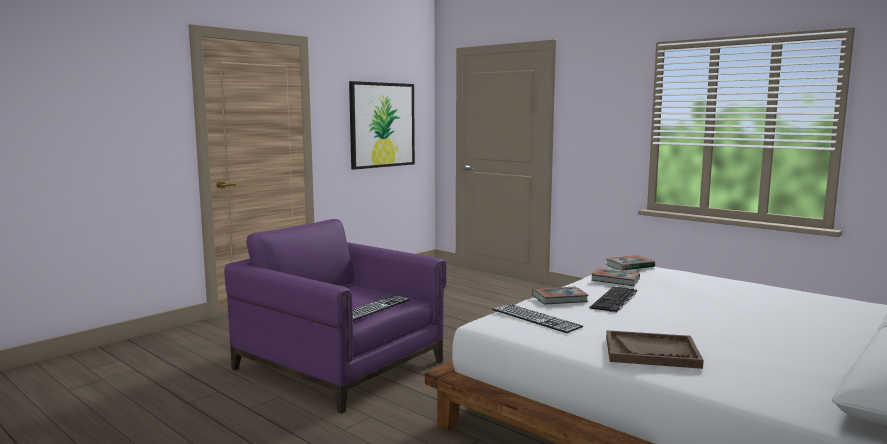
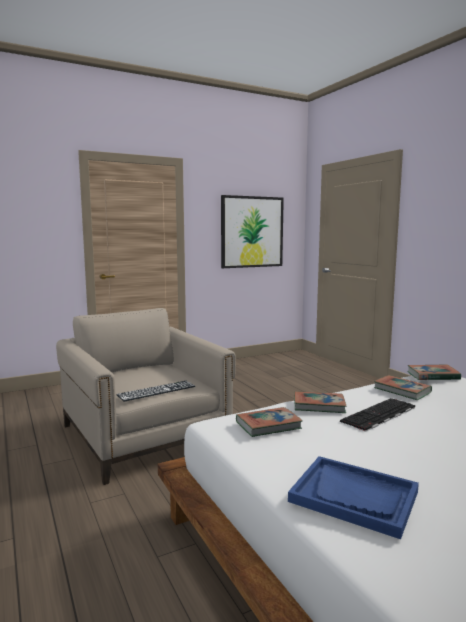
camera: 20 degrees right, 0 degrees up
(340, 365) = (144, 436): purple armchair -> beige armchair
(535, 318) = (268, 425): keyboard -> book
(651, 352) = (354, 497): brown tray -> blue tray

